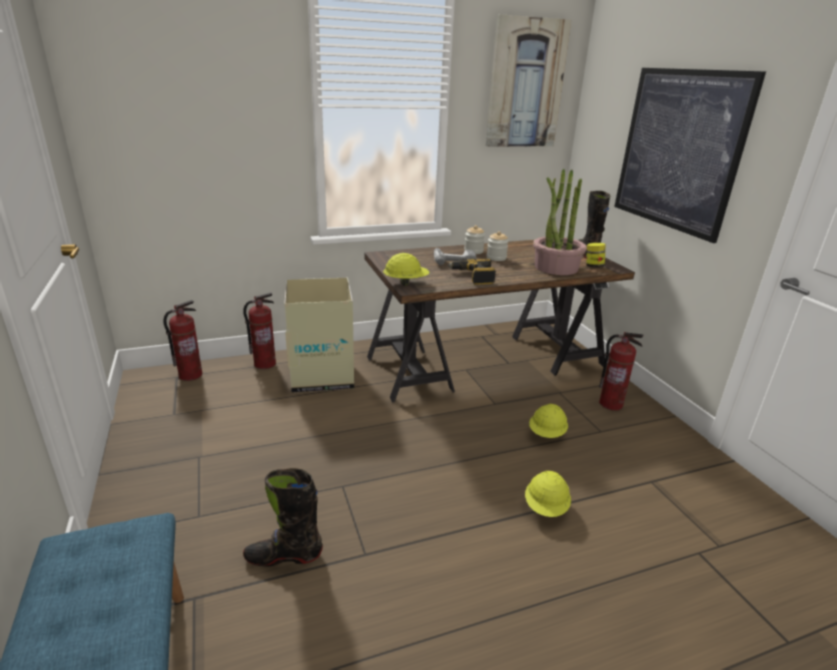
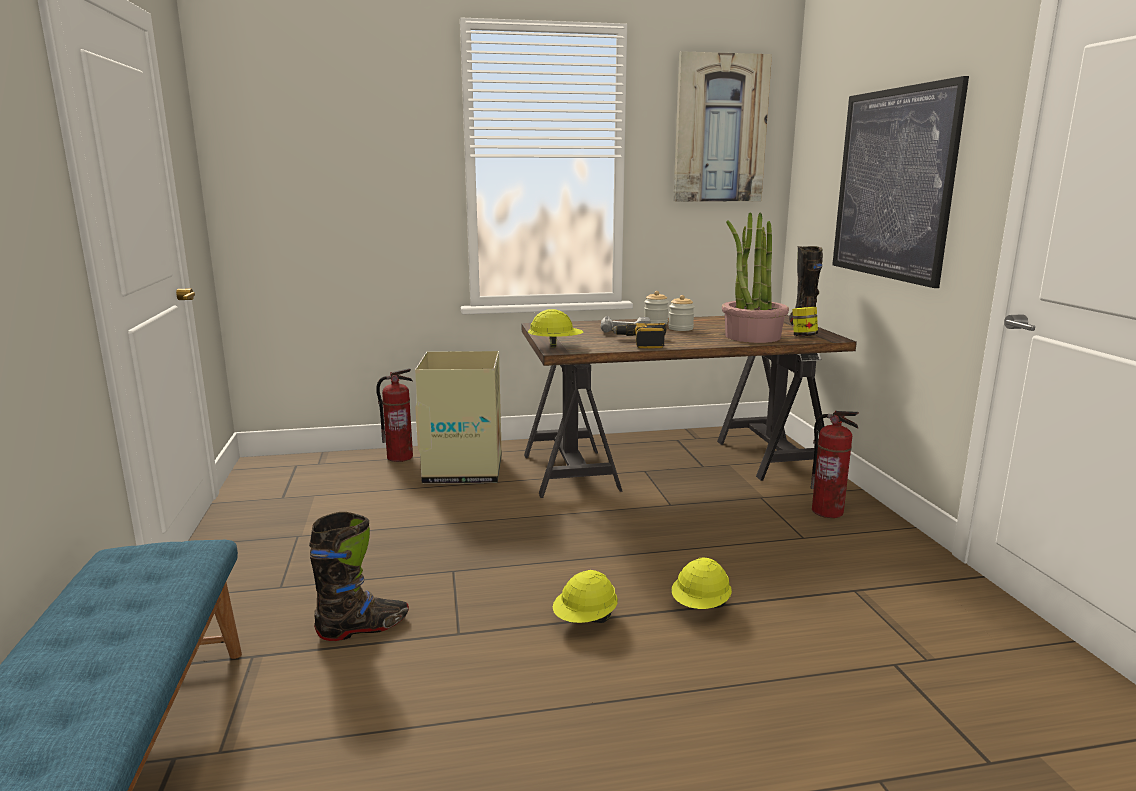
camera: 10 degrees right, 10 degrees down
(190, 375) = (312, 464): fire extinguisher -> none
(284, 556) = (364, 628): black boot -> black boot turned 150 degrees clockwise
(547, 434) = (728, 537): yellow hard hat -> yellow hard hat (585, 620)

